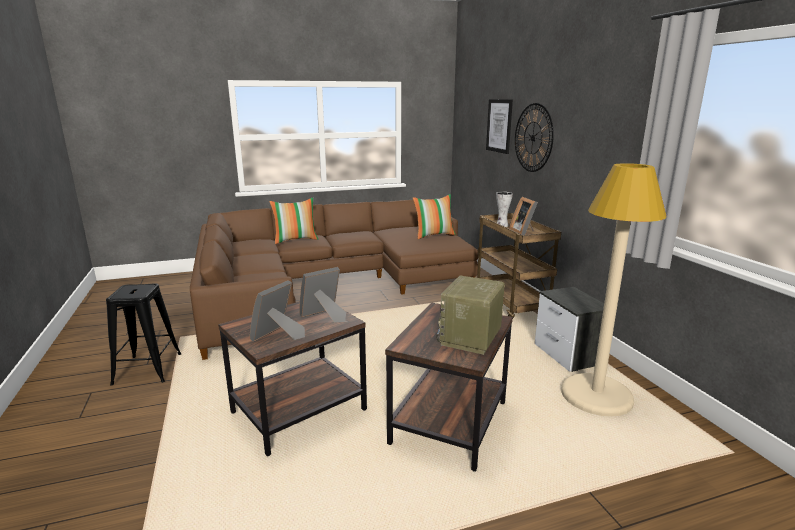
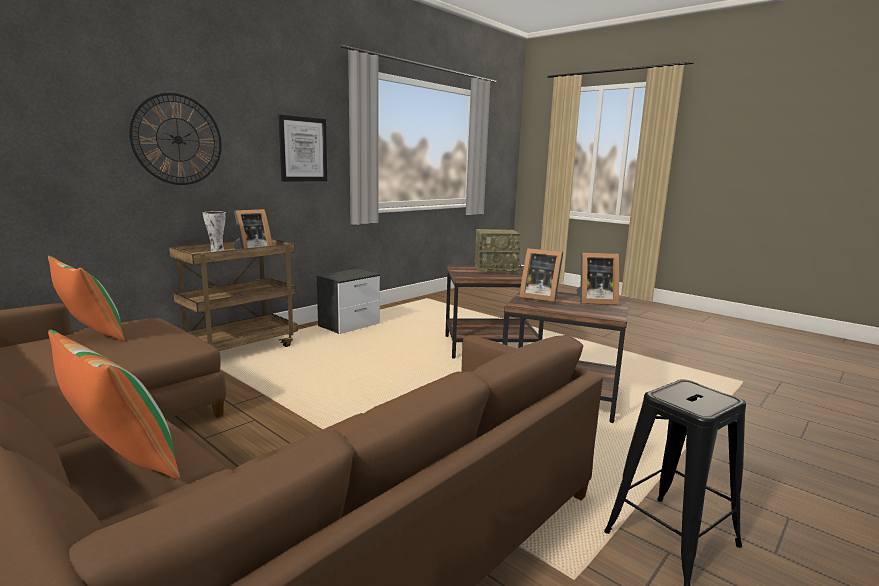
camera: 120 degrees left, 5 degrees down
(499, 126) = (69, 121): picture -> picture (303, 149)
(596, 396) = (404, 318): beige floor lamp -> none

